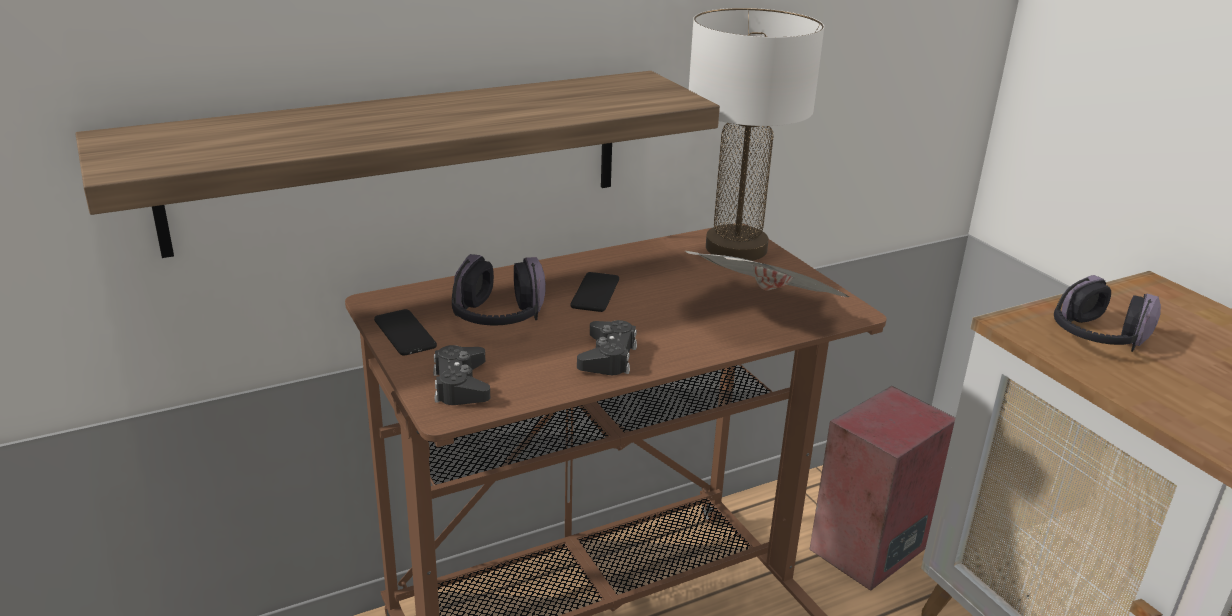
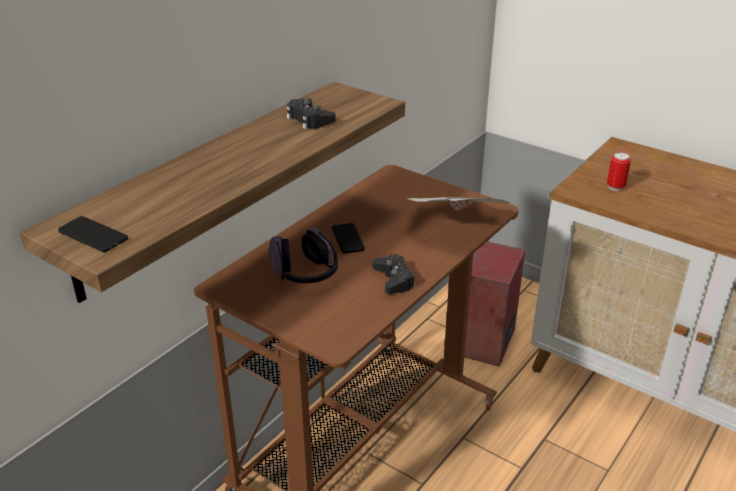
camera: 25 degrees left, 5 degrees up
(405, 333) = (259, 303): phone -> phone (93, 235)
(461, 384) = (327, 325): black game controller -> black game controller (309, 119)
(737, 248) = (401, 183): table lamp -> none
(1096, 338) = (615, 187): headphones -> can

